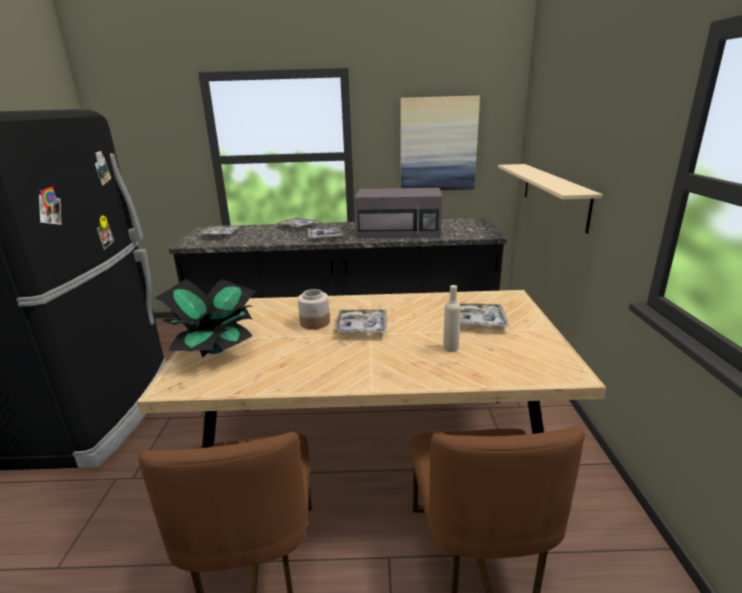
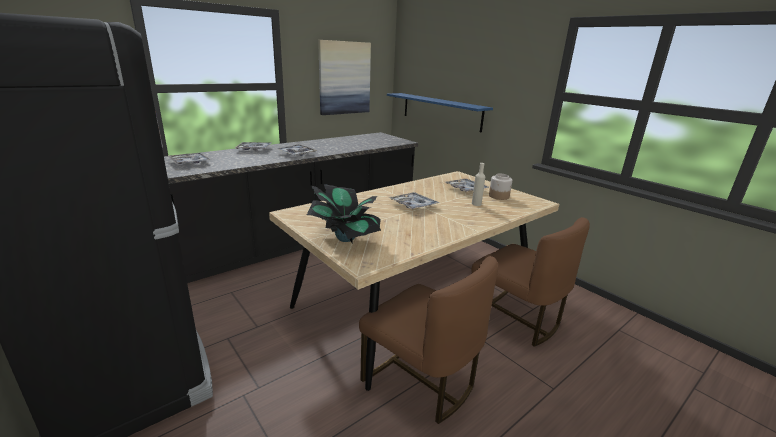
camera: 40 degrees left, 0 degrees up
(315, 322) = (380, 209): jar -> jar (499, 196)
(400, 231) = (344, 145): grey microwave -> none
(554, 194) = (441, 111): beige shelf -> blue shelf

